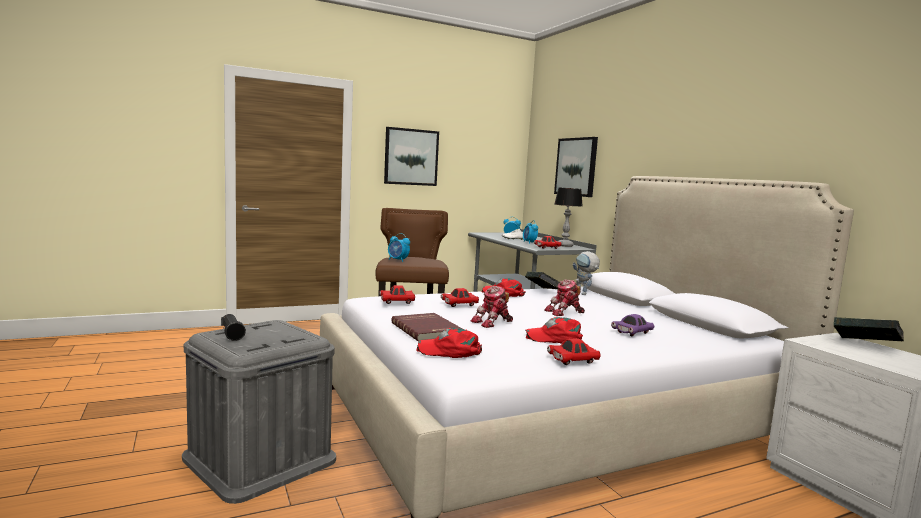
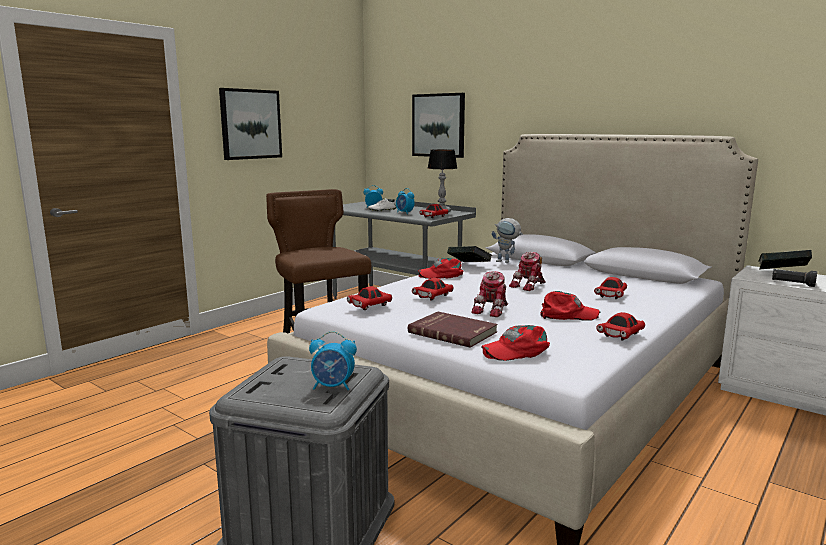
camera: 25 degrees left, 5 degrees up
(232, 334) = (270, 388): black flashlight -> black flashlight (792, 284)
(398, 260) = (306, 255): alarm clock -> alarm clock (333, 387)
(555, 338) = (568, 315): red cap -> red cap turned 150 degrees counterclockwise
(632, 333) = (611, 295): purple toy car -> red toy car

